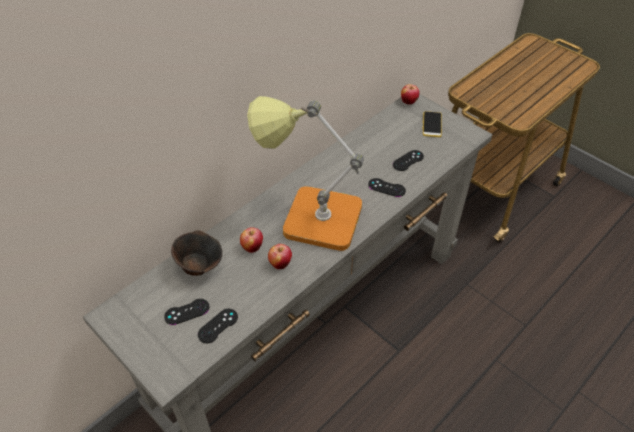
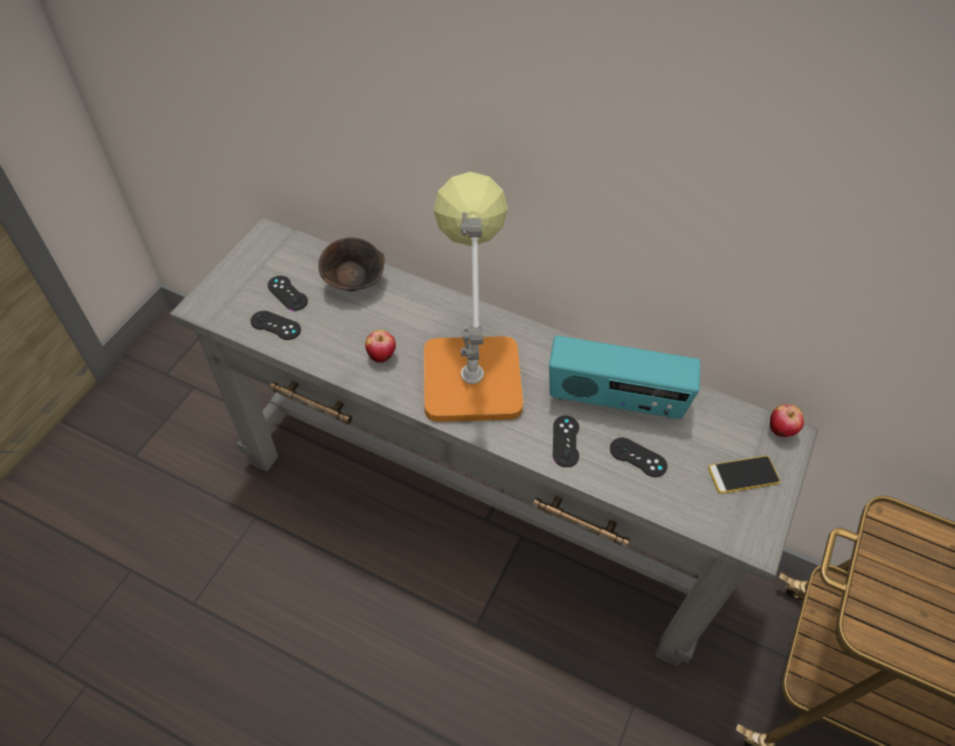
camera: 70 degrees right, 5 degrees up
(252, 247) = (398, 322): apple -> none
(364, 158) = (615, 400): none -> radio

